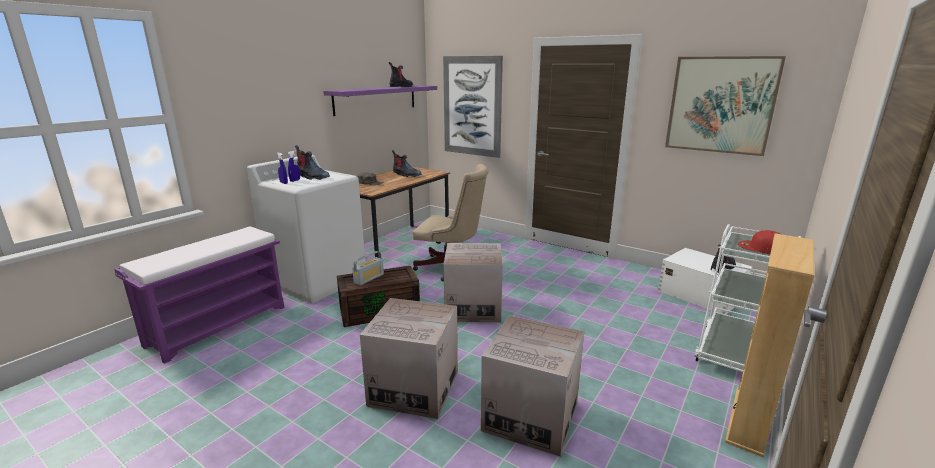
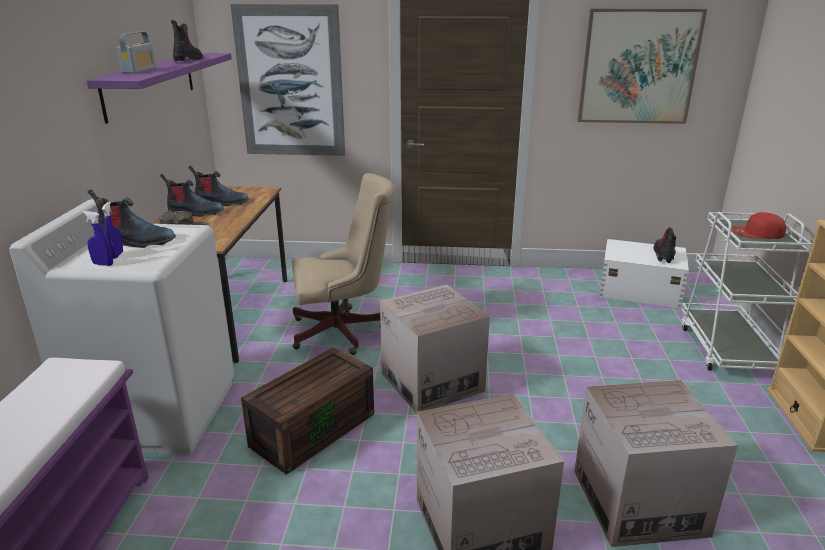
camera: 30 degrees left, 5 degrees up
(369, 278) = (299, 387): radio -> radio (139, 70)
(386, 177) = (194, 212): none -> boot

